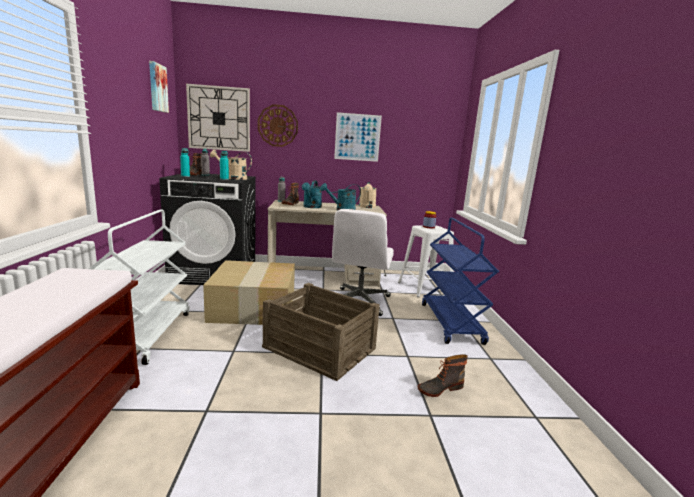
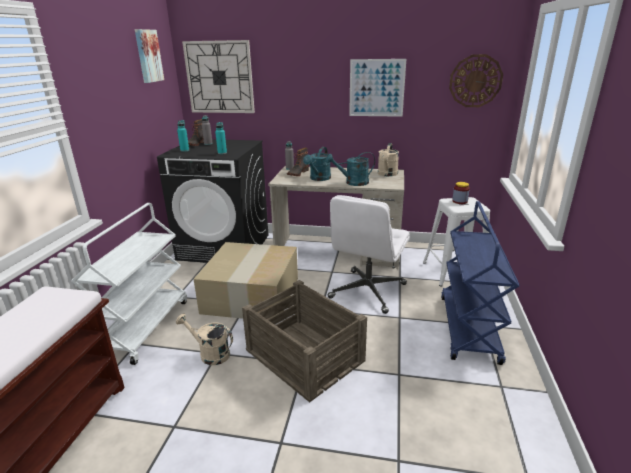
camera: 15 degrees right, 10 degrees up
(233, 178) = (233, 149): beige watering can -> beige watering can (210, 354)
(278, 125) = (283, 81): wall clock -> wall clock (475, 81)
(439, 388) = (421, 424): boot -> none

